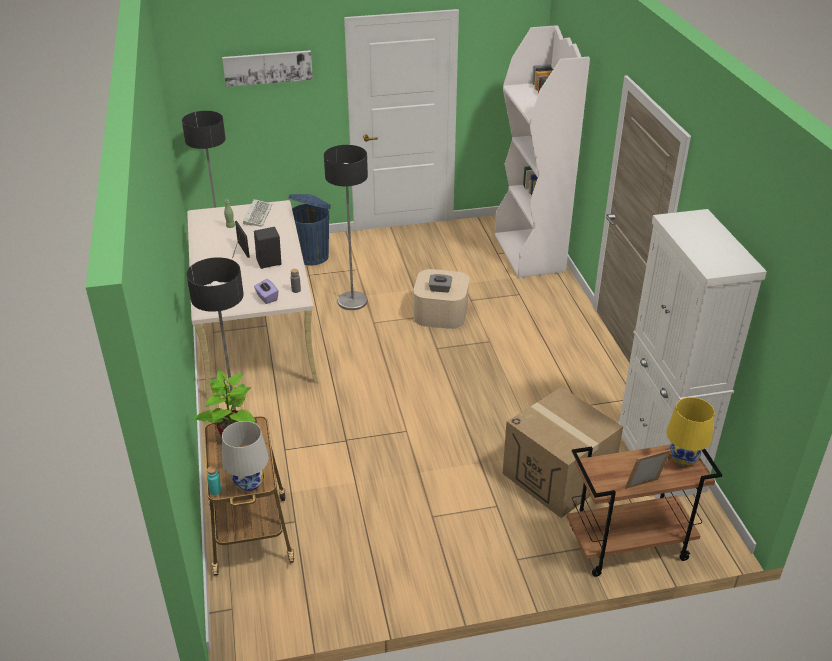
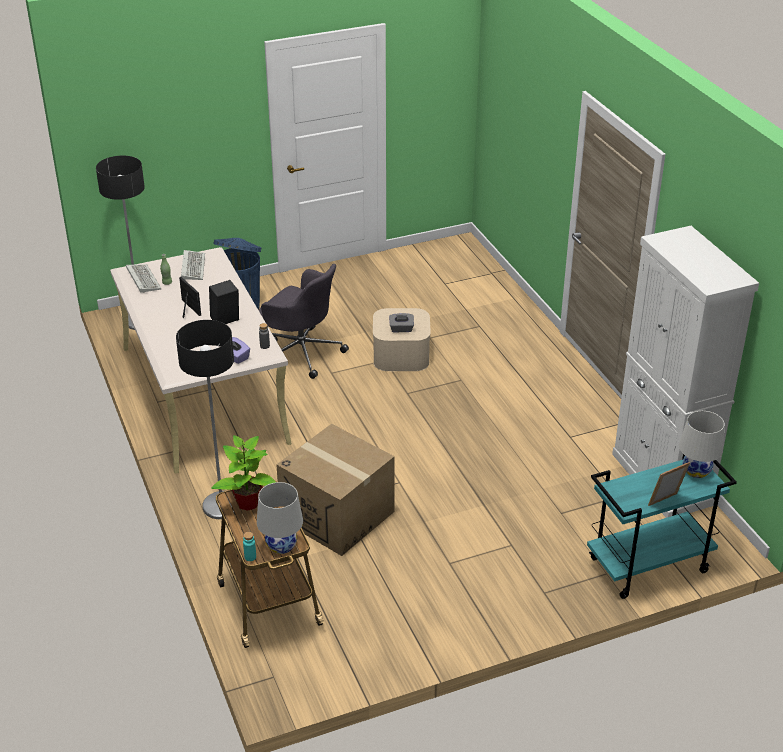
camera: 10 degrees left, 0 degrees up
(210, 221) = (142, 279): none -> keyboard
(268, 67) = (183, 102): picture -> none
(352, 301) = (301, 352): floor lamp -> grey office chair
(529, 253) = (479, 280): white bookcase -> none
(558, 476) = (565, 508): cardboard box -> cardboard box (338, 515)
(628, 546) = (648, 566): brown cart -> turquoise cart
(683, 457) = (696, 471): yellow table lamp -> white table lamp

